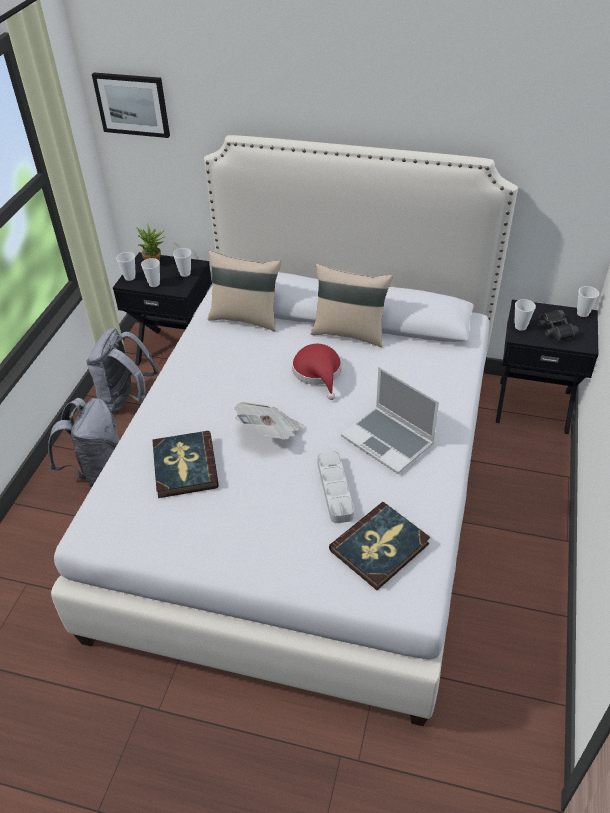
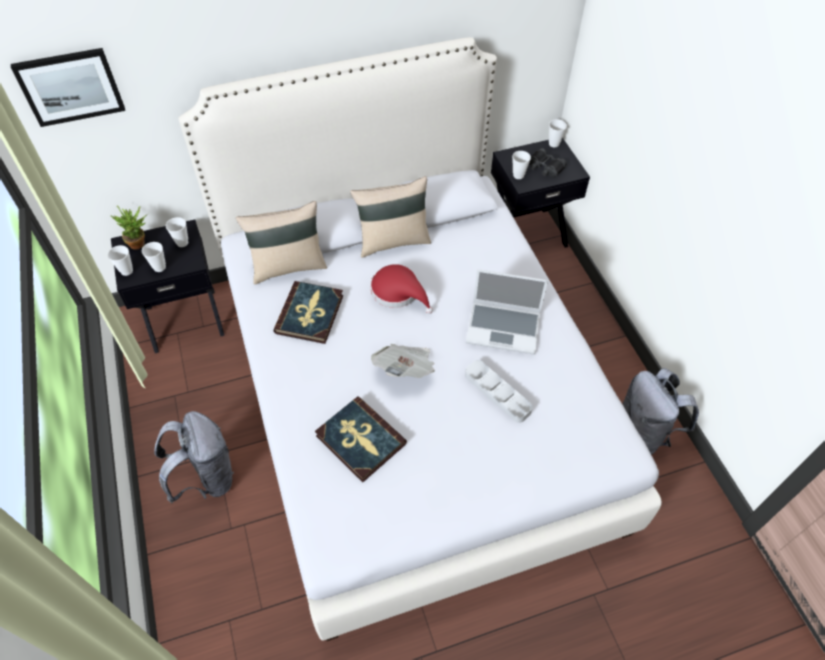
camera: 35 degrees left, 10 degrees up
(126, 400) = (176, 392): grey backpack -> grey backpack (643, 432)
(380, 547) = (569, 424): book -> book (310, 314)

